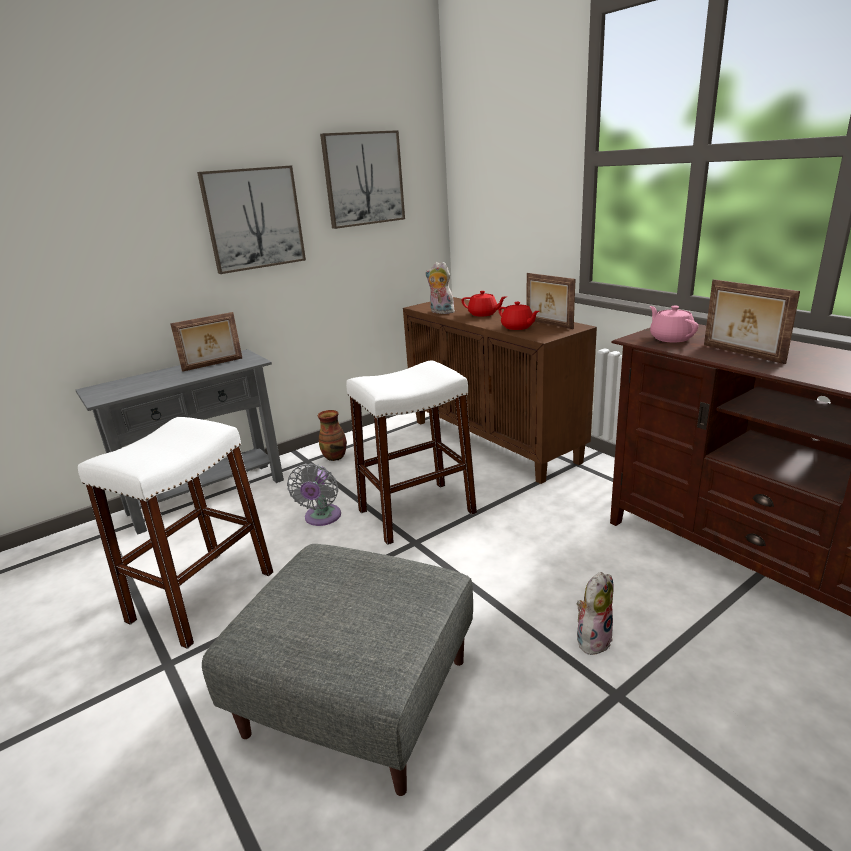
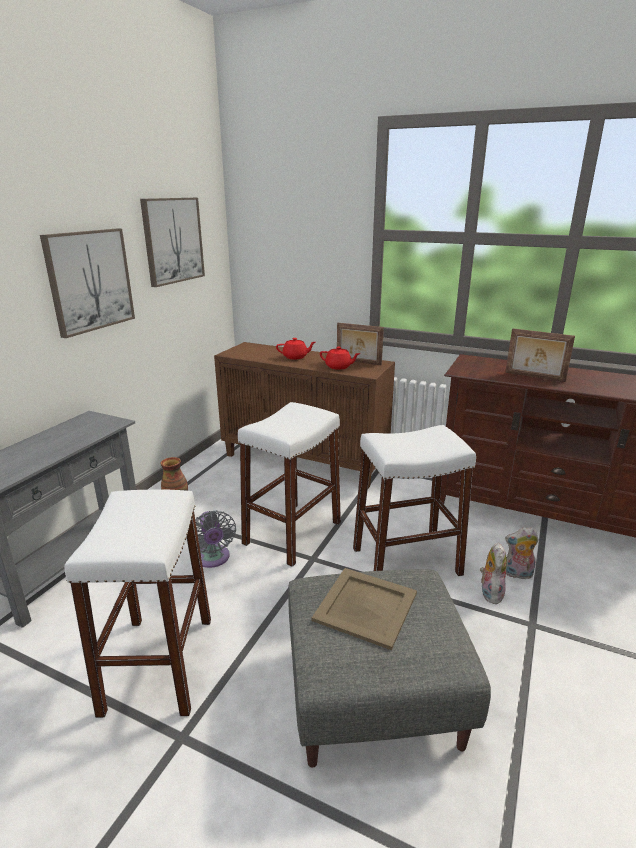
camera: 30 degrees left, 0 degrees up
(213, 365) = (72, 431): picture frame -> none
(344, 588) = (364, 607): none -> beige tray
(440, 312) = (256, 358): plush toy -> plush toy (517, 574)
(516, 573) = (406, 561): none -> white stool
(671, 338) = (479, 369): pink teapot -> none

